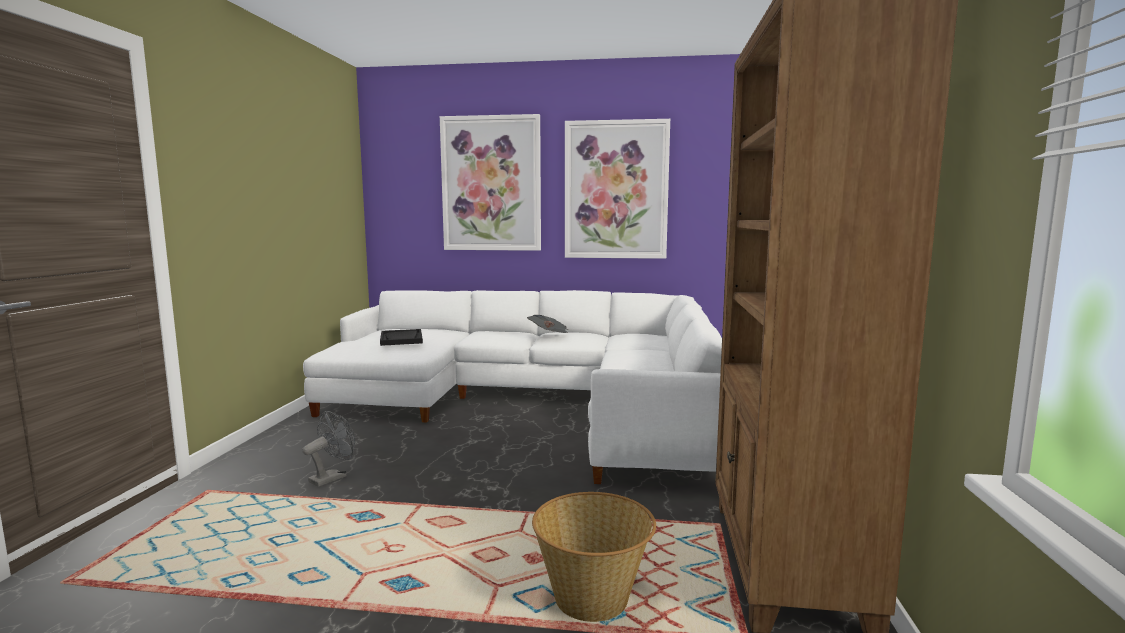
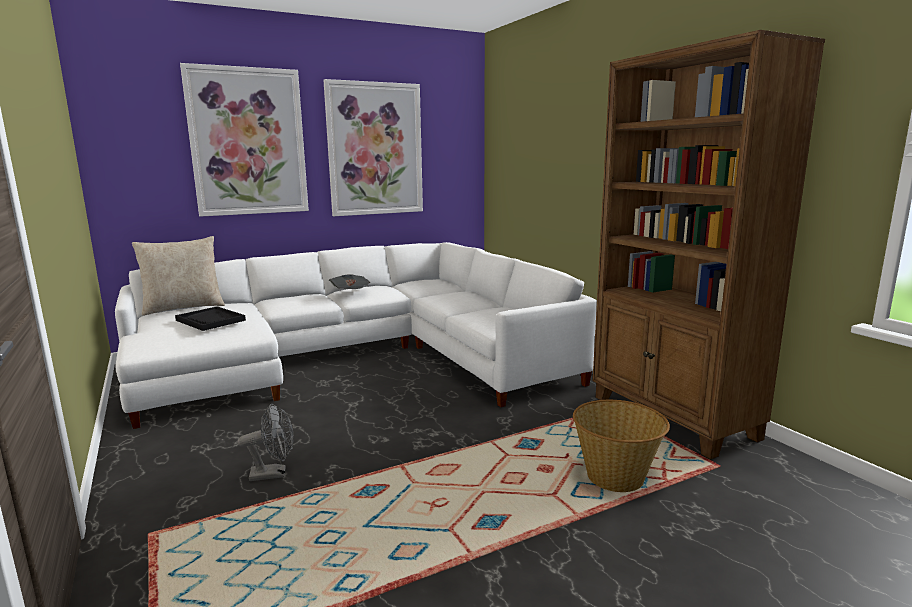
camera: 35 degrees left, 5 degrees up
(332, 477) = (274, 473): grey fan -> grey fan turned 75 degrees clockwise
(410, 328) = (183, 308): none -> beige pillow

